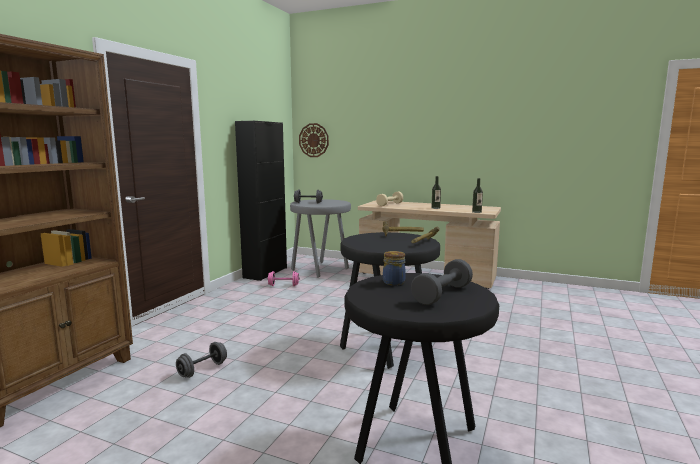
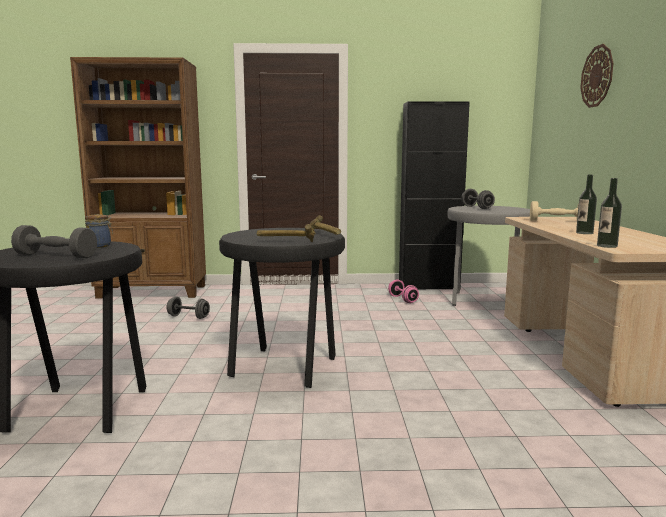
camera: 65 degrees right, 0 degrees up
(314, 140) = (545, 124): wall clock -> wall clock (597, 76)

